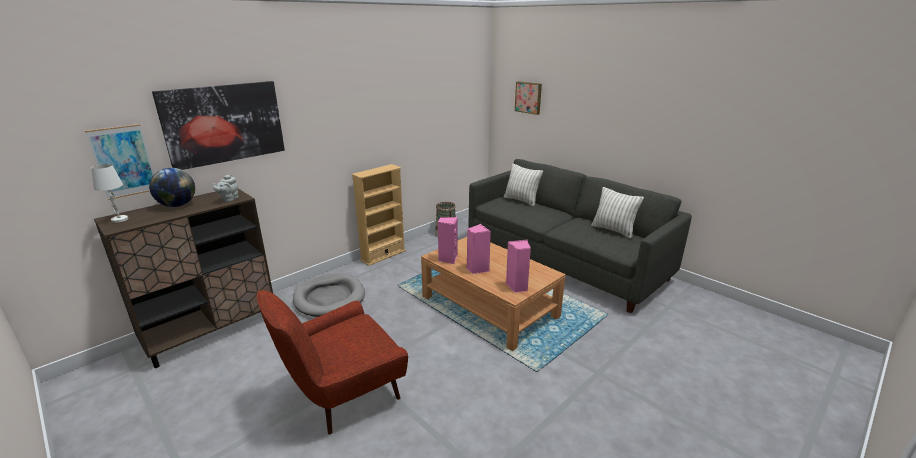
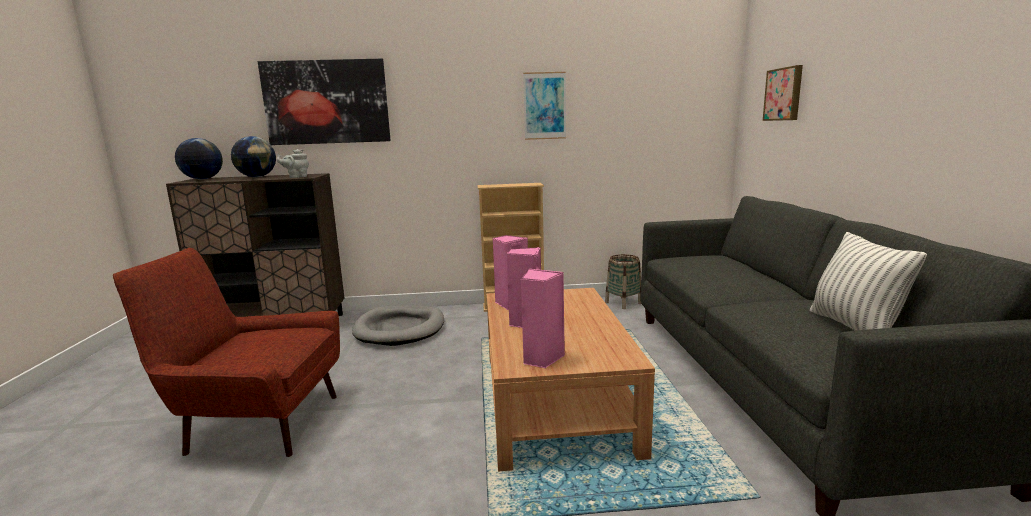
camera: 40 degrees right, 10 degrees down
(120, 219) = (202, 179): white table lamp -> globe
(124, 161) = (229, 128): picture -> picture (544, 106)
(521, 200) = (727, 261): pillow -> none

